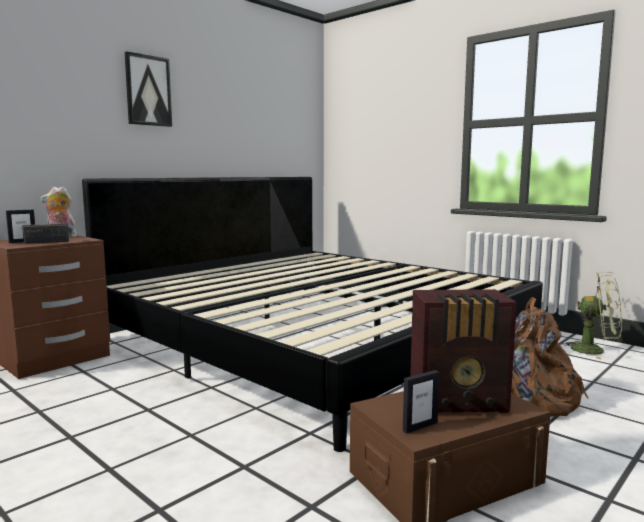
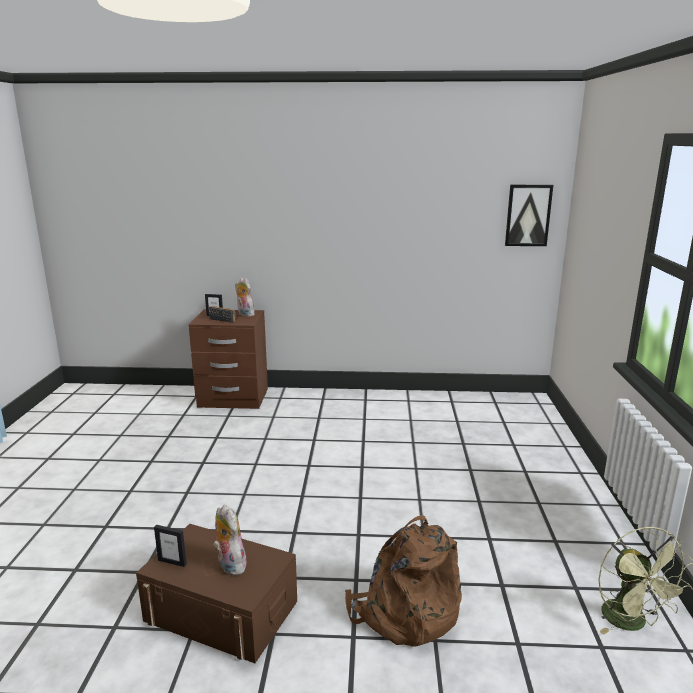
camera: 50 degrees right, 10 degrees up
(148, 90) = (335, 192): picture -> picture (528, 215)
(316, 338) = (398, 455): bed -> none
(460, 402) = (229, 565): radio -> plush toy

